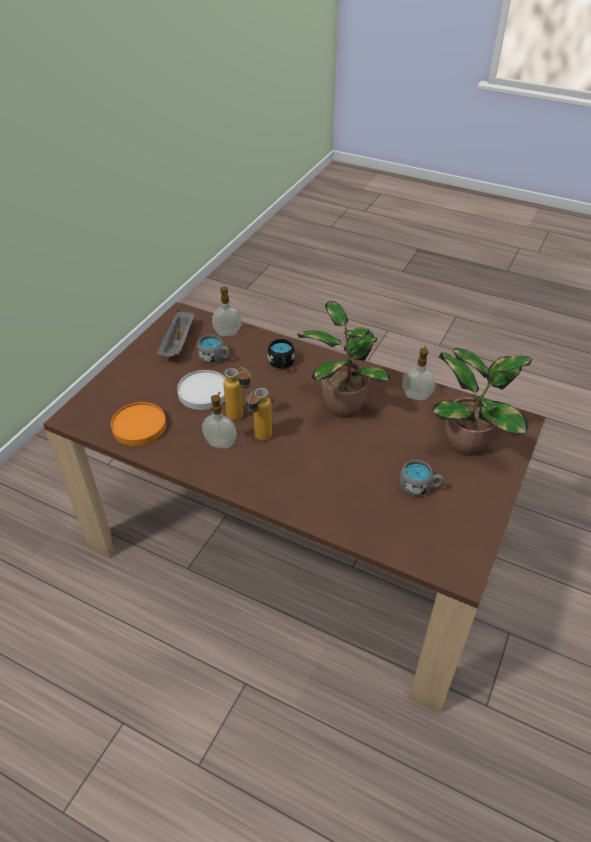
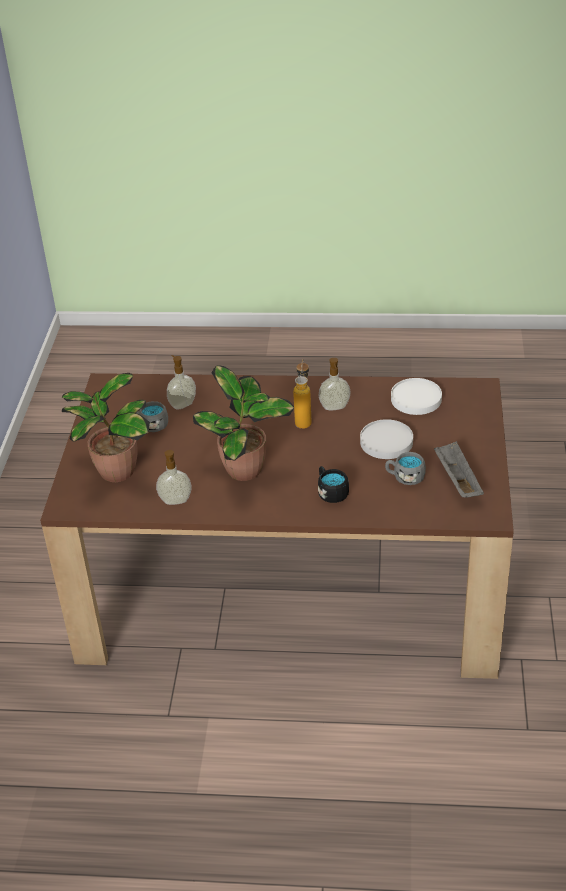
camera: 160 degrees right, 5 degrees down
(139, 426) = (416, 399): orange plate -> white plate
(228, 334) = (415, 508): soap dispenser -> soap dispenser (182, 404)
(240, 418) = (333, 431): bottle -> none

